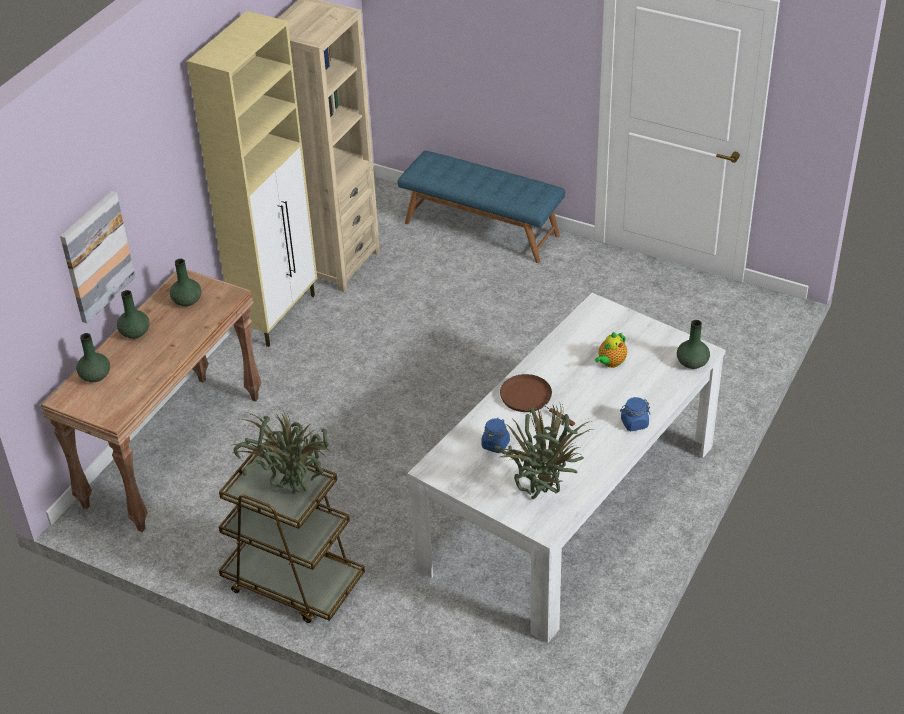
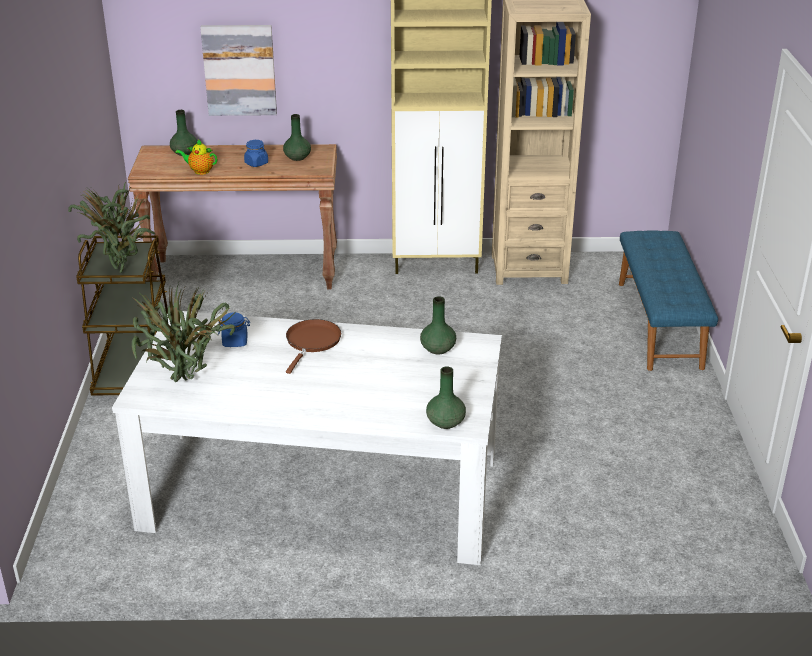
camera: 60 degrees right, 10 degrees down
(134, 333) = (243, 151): green vase -> green vase (437, 349)
(610, 363) = (401, 373): teapot -> teapot (200, 171)
(634, 423) = (321, 410): blue jar -> blue jar (256, 163)

